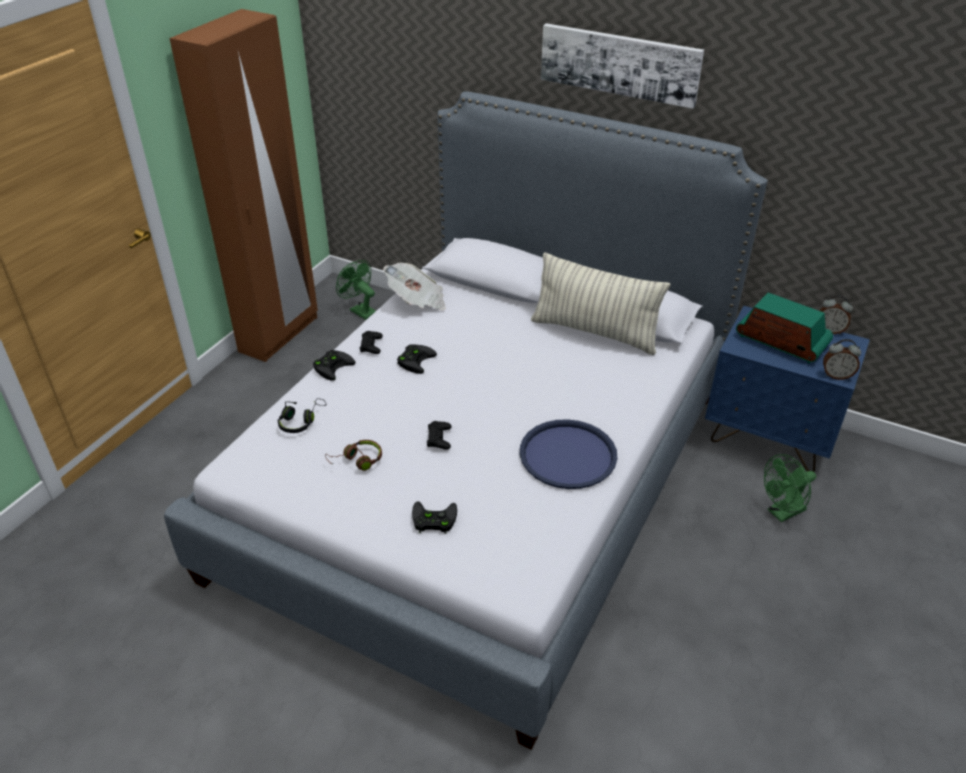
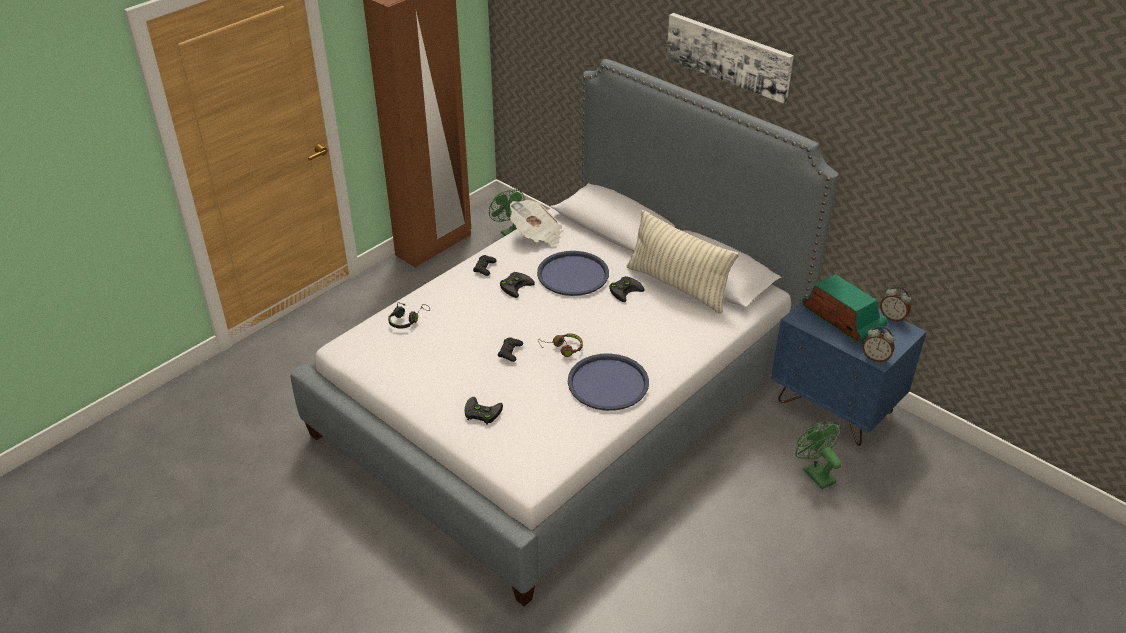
camera: 15 degrees right, 0 degrees up
(332, 366) = (448, 279): black game controller -> black game controller (625, 290)
(357, 460) = (440, 358): brown headphones -> brown headphones (562, 348)
(475, 337) = (573, 274): none -> blue tray
(782, 513) = (815, 473): green fan -> green fan turned 75 degrees clockwise

